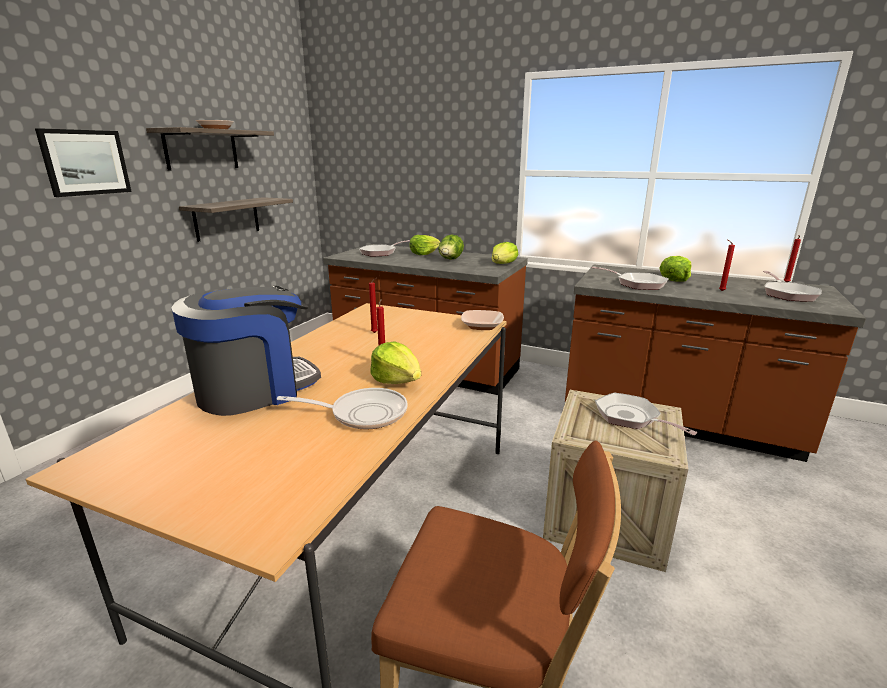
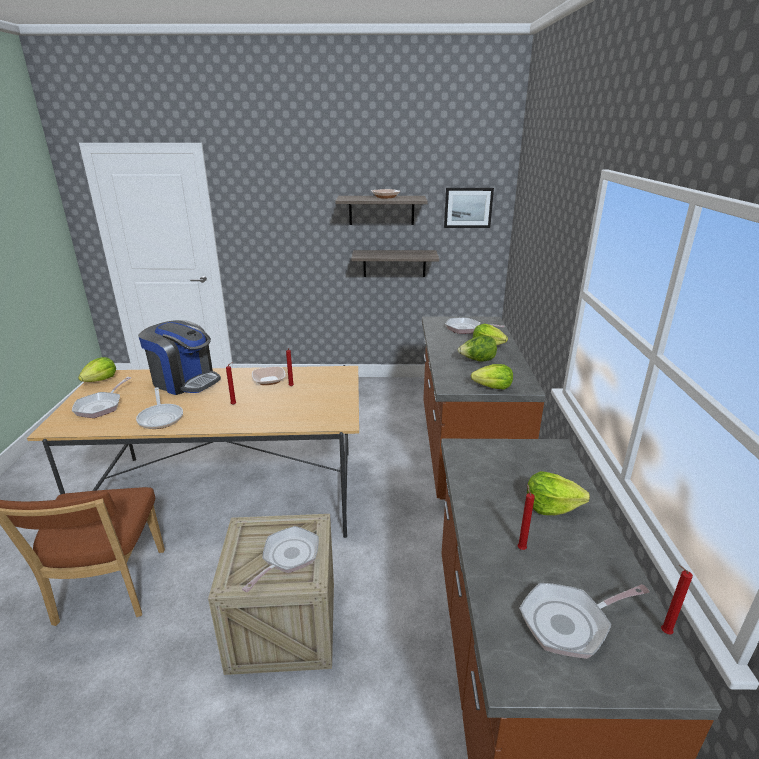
camera: 65 degrees right, 5 degrees up
(85, 162) = (294, 218): picture -> picture (468, 207)
(397, 380) = (210, 415): lettuce -> lettuce (101, 380)
(482, 326) = (335, 422): bowl -> bowl (269, 380)
(637, 284) = (489, 477): frying pan -> frying pan (101, 406)

